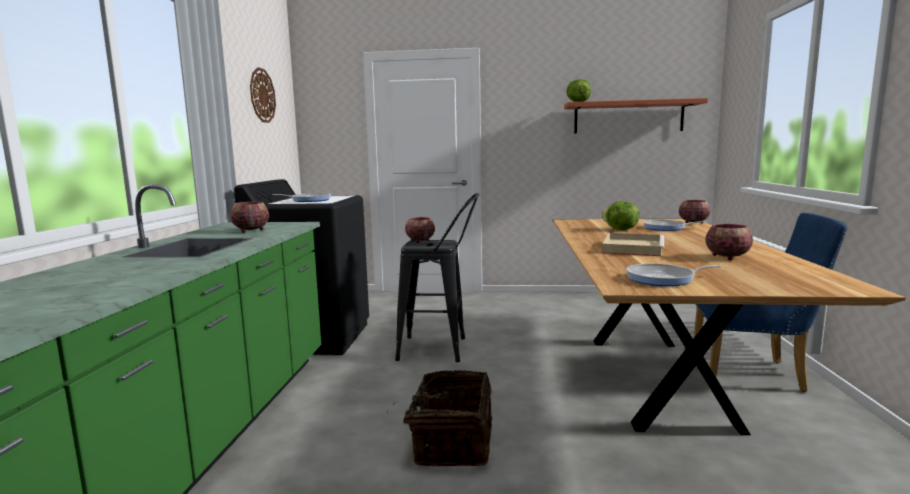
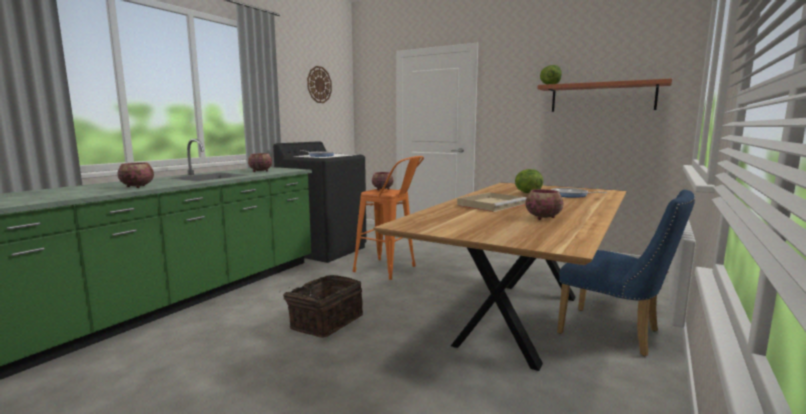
camera: 25 degrees right, 0 degrees up
(441, 349) = (390, 270): black stool -> orange stool
(663, 279) = (443, 224): frying pan -> none
(692, 223) = (610, 193): bowl -> bowl (138, 187)

